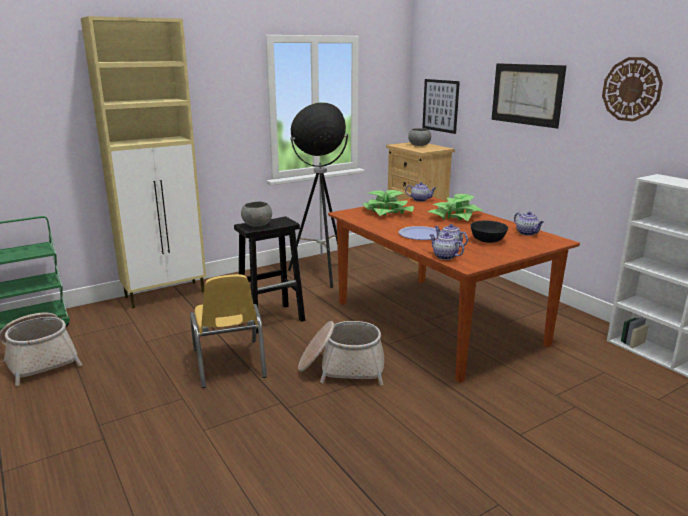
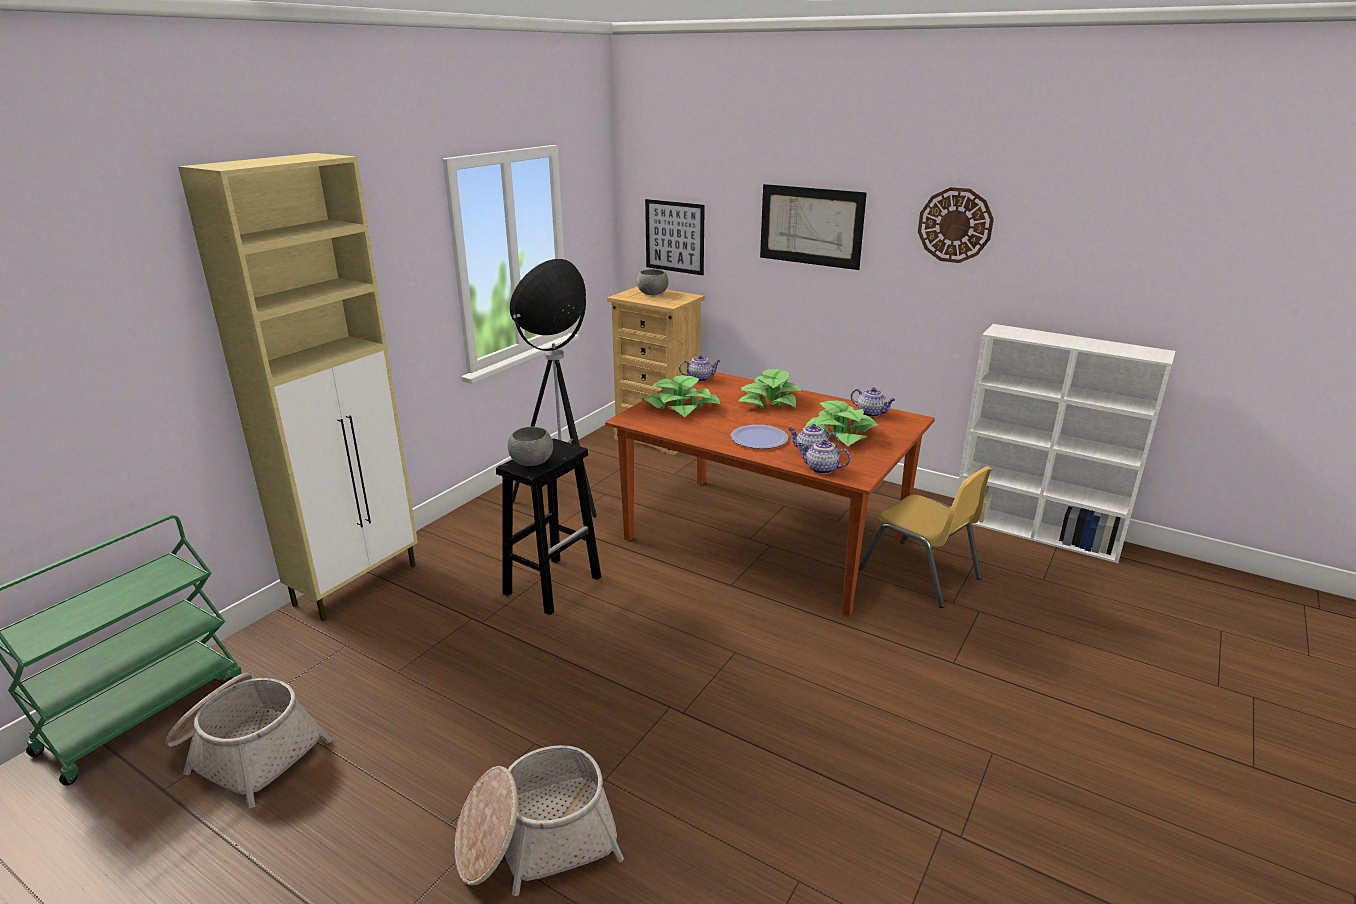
camera: 25 degrees left, 5 degrees up
(229, 363) = (553, 670): yellow chair -> yellow chair (920, 574)
(342, 367) = (703, 634): basket -> basket (536, 840)
(488, 240) = (841, 433): black bowl -> potted plant

